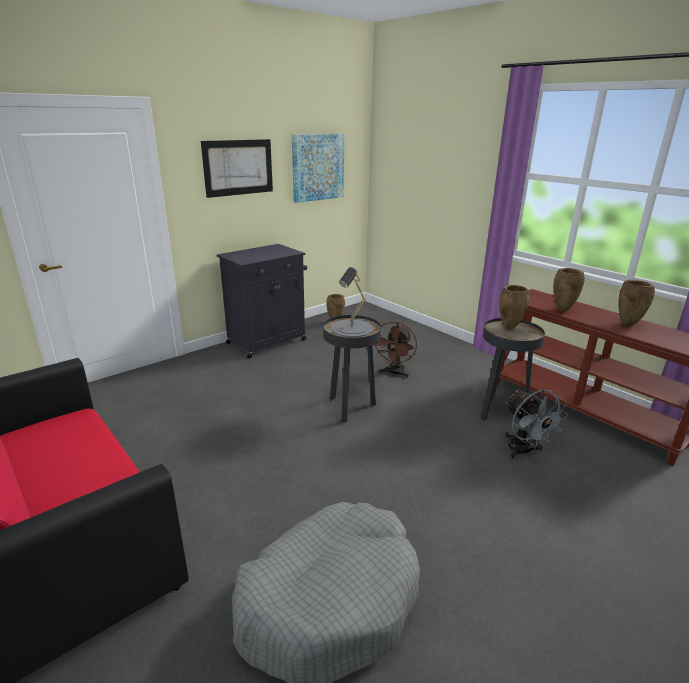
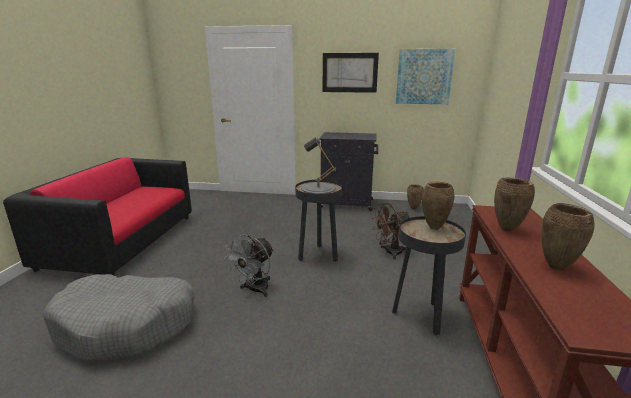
camera: 50 degrees right, 5 degrees down
(524, 451) = (378, 351): grey fan -> grey fan (255, 290)

